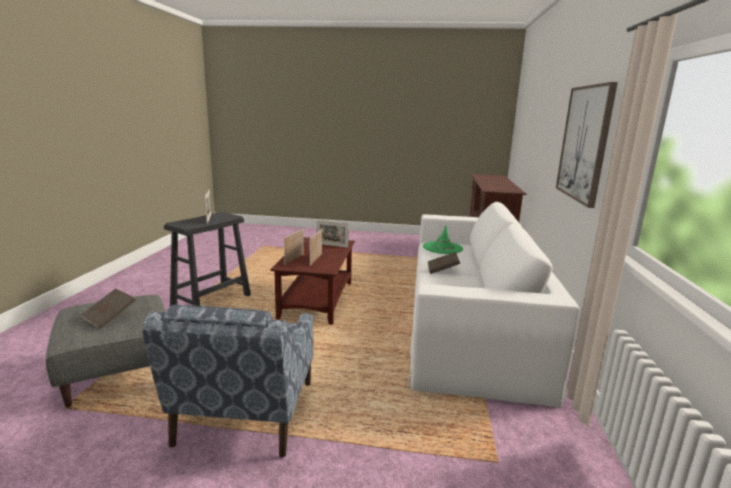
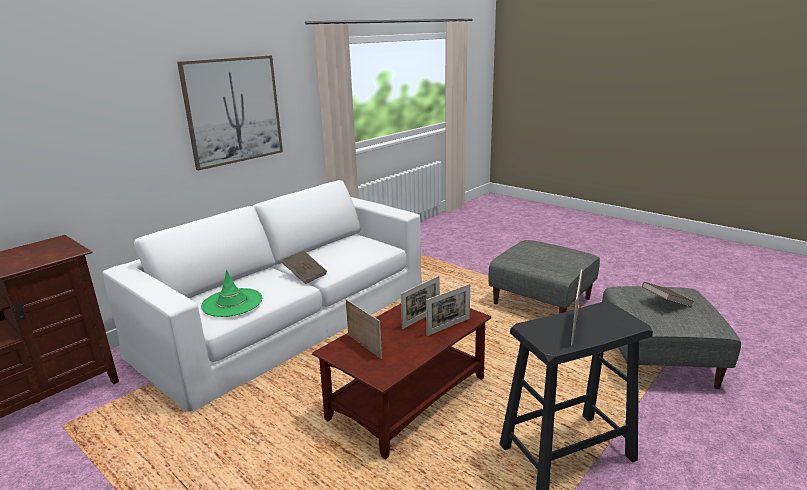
camera: 145 degrees left, 5 degrees up
(245, 414) = (542, 301): blue armchair -> grey ottoman

